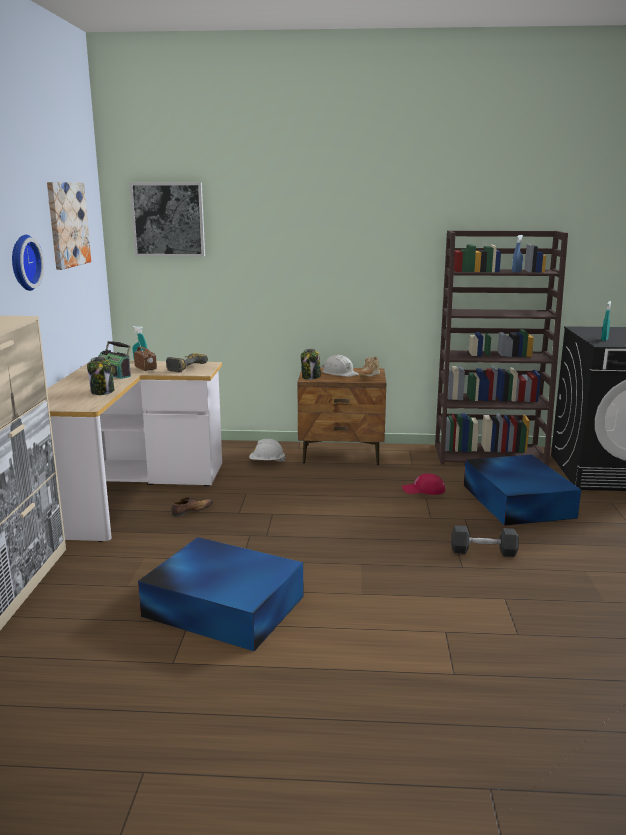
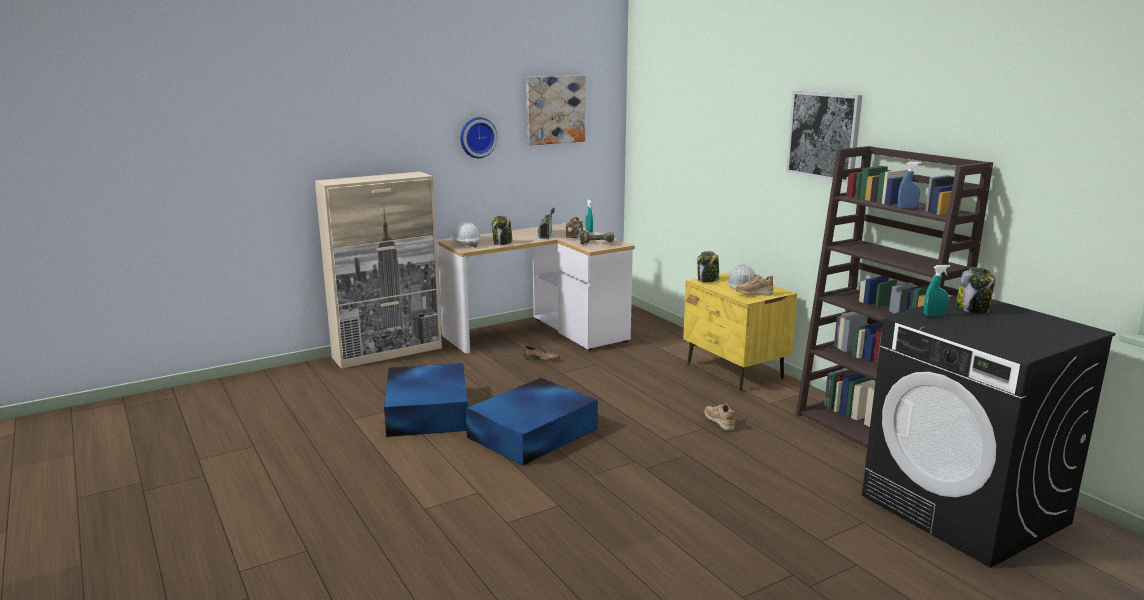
camera: 55 degrees right, 0 degrees up
(168, 219) = (661, 109): picture -> picture (824, 135)
(267, 462) = (665, 352): white hard hat -> white hard hat (465, 245)
(342, 455) = (734, 371): brown nightstand -> yellow nightstand
(423, 490) = (719, 423): red cap -> beige shoe
(483, 551) = (632, 477): grey dumbbell -> none
(517, 500) = (773, 470): blue storage box -> blue storage box (534, 432)
(598, 332) = (973, 309): none -> jar

